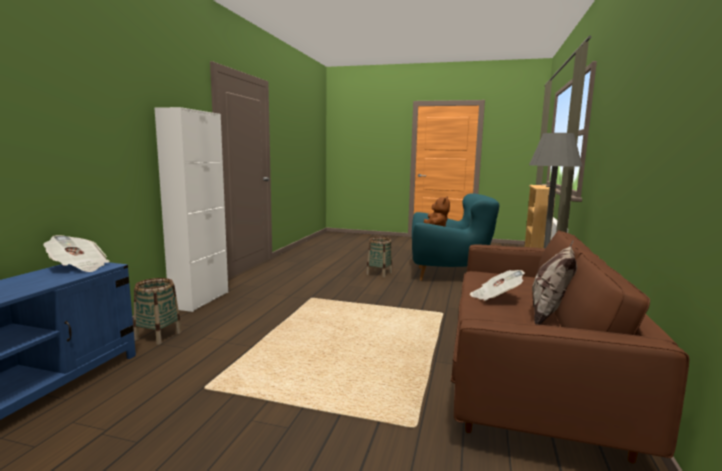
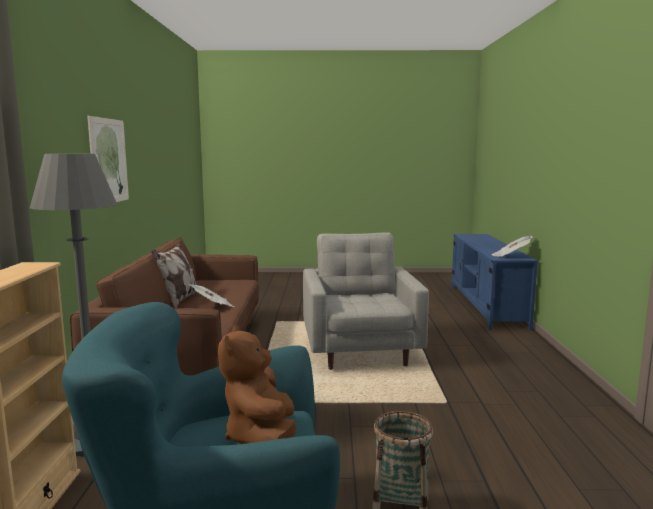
camera: 165 degrees right, 0 degrees up
(158, 336) = (508, 341): basket -> none
(200, 300) = (571, 379): white cabinet -> none
(327, 345) = (361, 351): none -> grey armchair
(648, 133) = (109, 161): none -> picture

